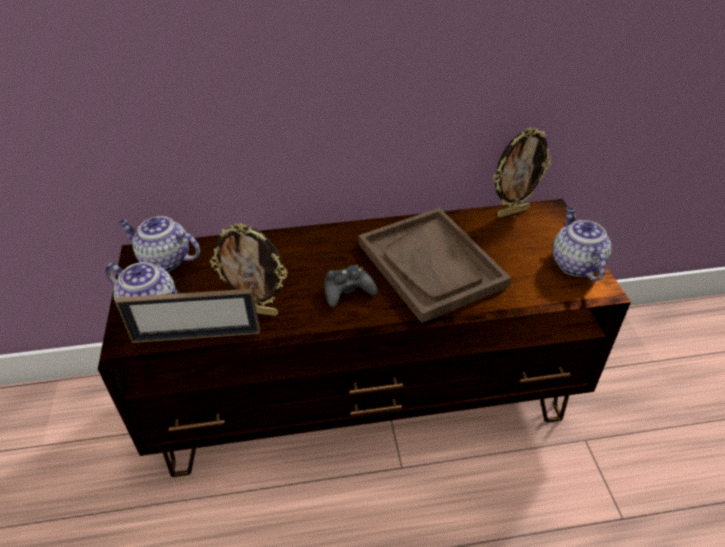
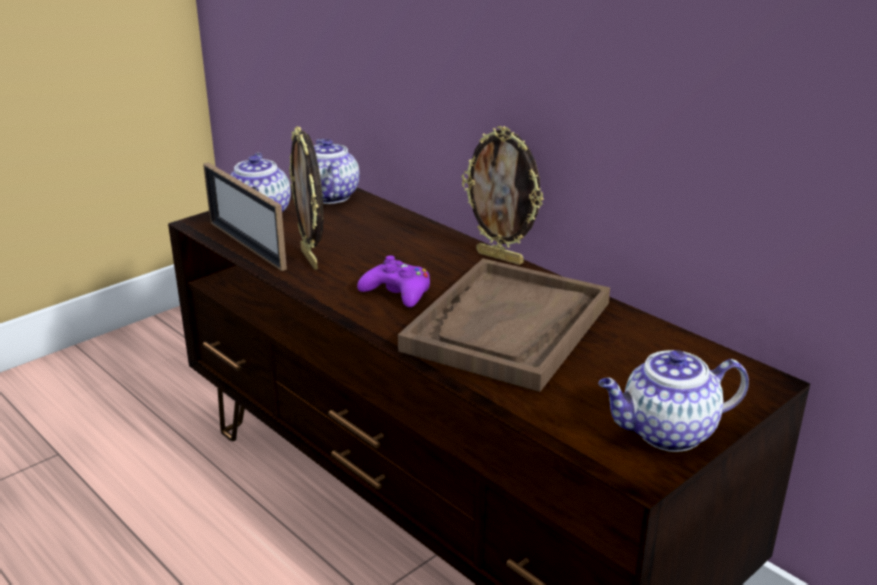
camera: 55 degrees right, 15 degrees down
(348, 291) = (397, 292): black game controller -> purple game controller
(512, 212) = (705, 351): picture frame -> picture frame (500, 257)
(575, 264) = (666, 433): teapot -> teapot turned 150 degrees counterclockwise

